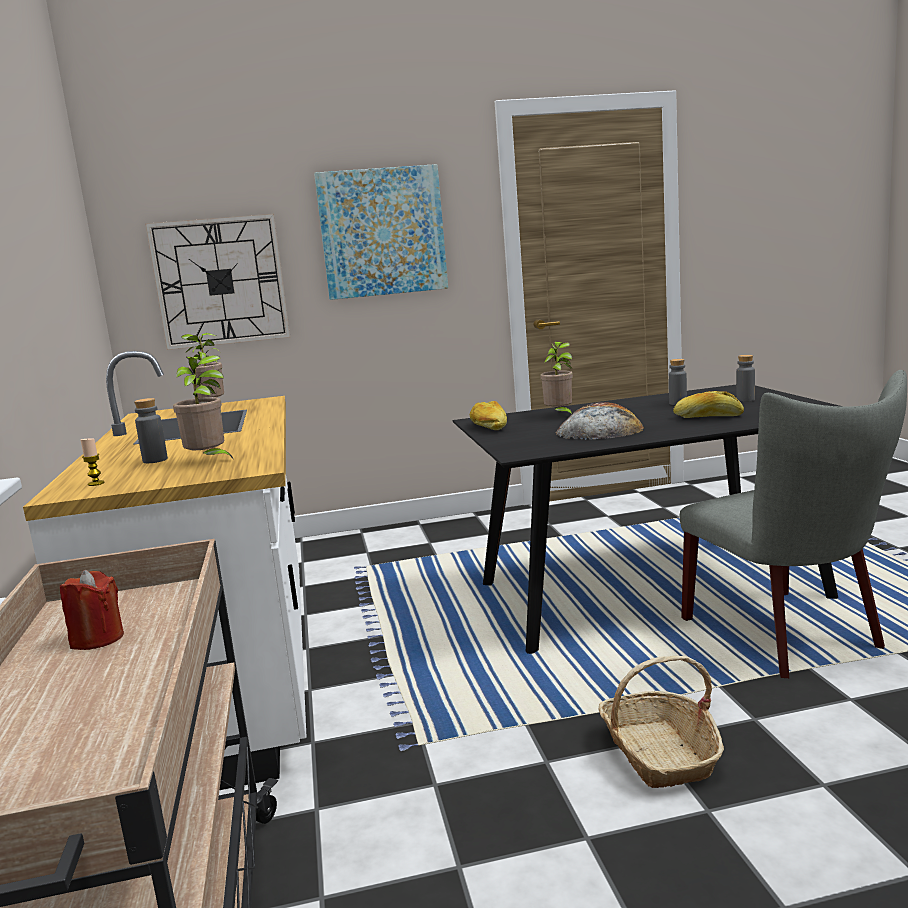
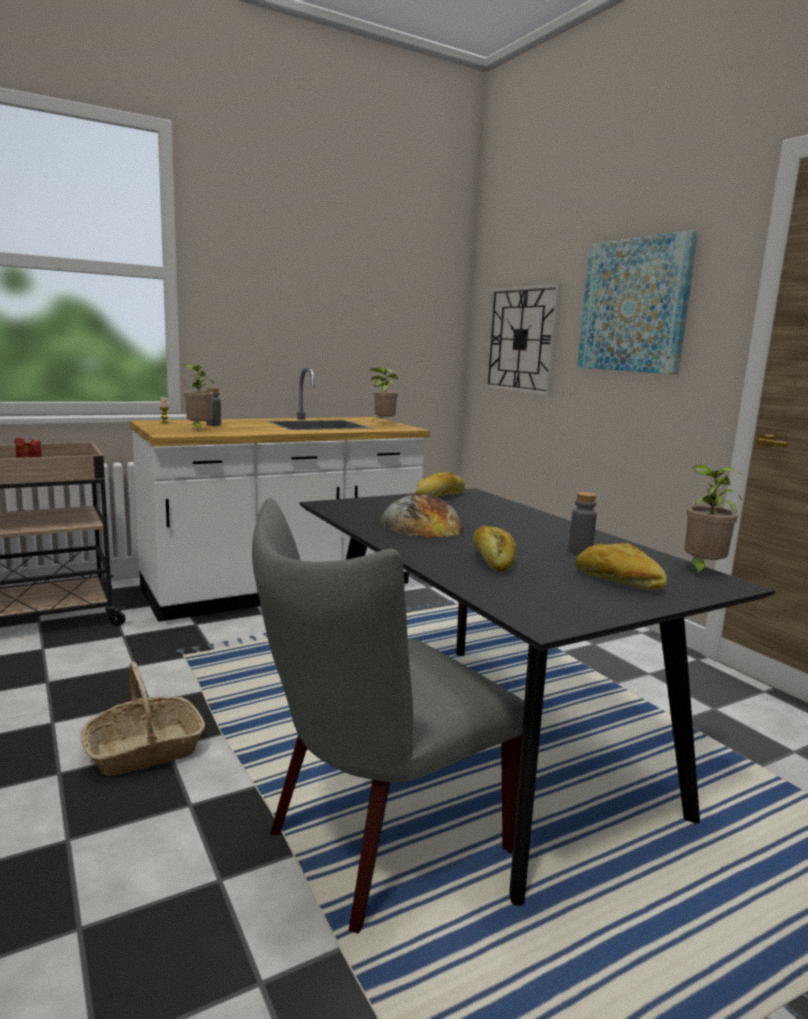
camera: 70 degrees right, 0 degrees up
(560, 415) = (497, 513): potted plant -> potted plant (701, 570)
(745, 400) = (618, 582): grey bottle -> bread

